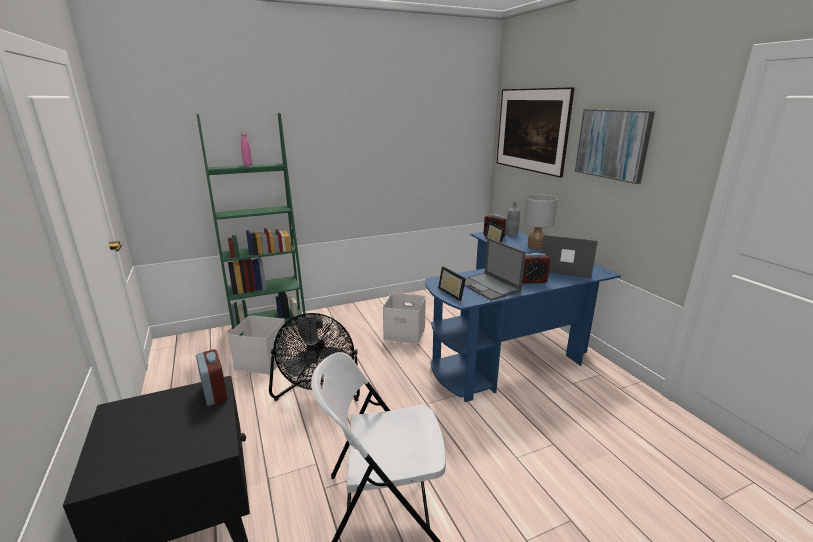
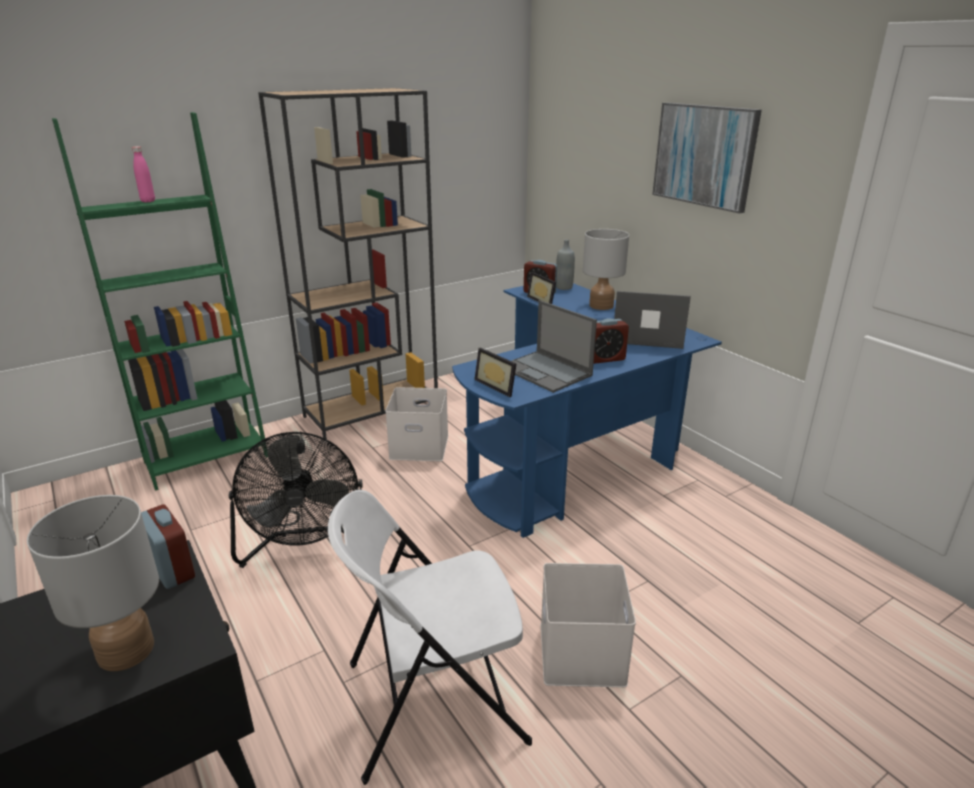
camera: 10 degrees left, 5 degrees up
(170, 443) = (126, 650): none -> grey table lamp
(261, 360) = (205, 509): white storage box -> white storage box (579, 651)
(378, 308) = (372, 411): none -> bookcase
(529, 150) = (583, 161): picture -> none

